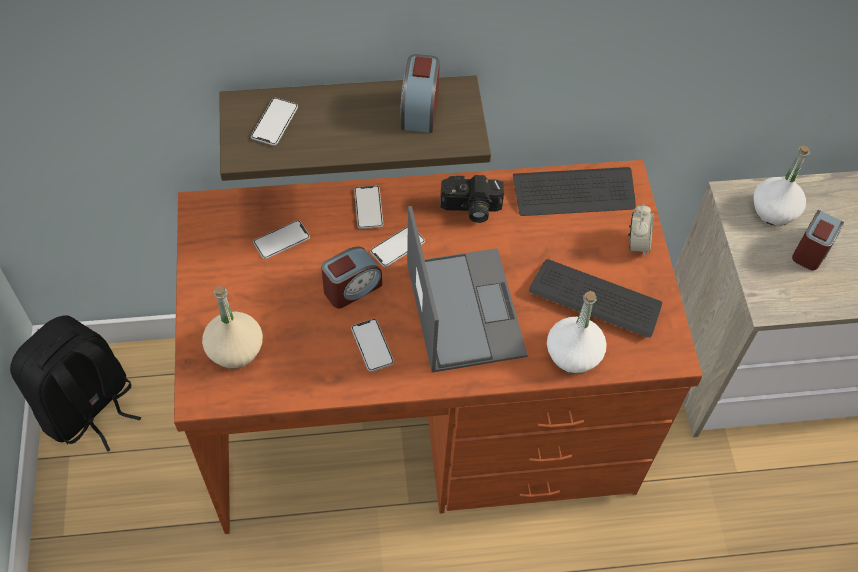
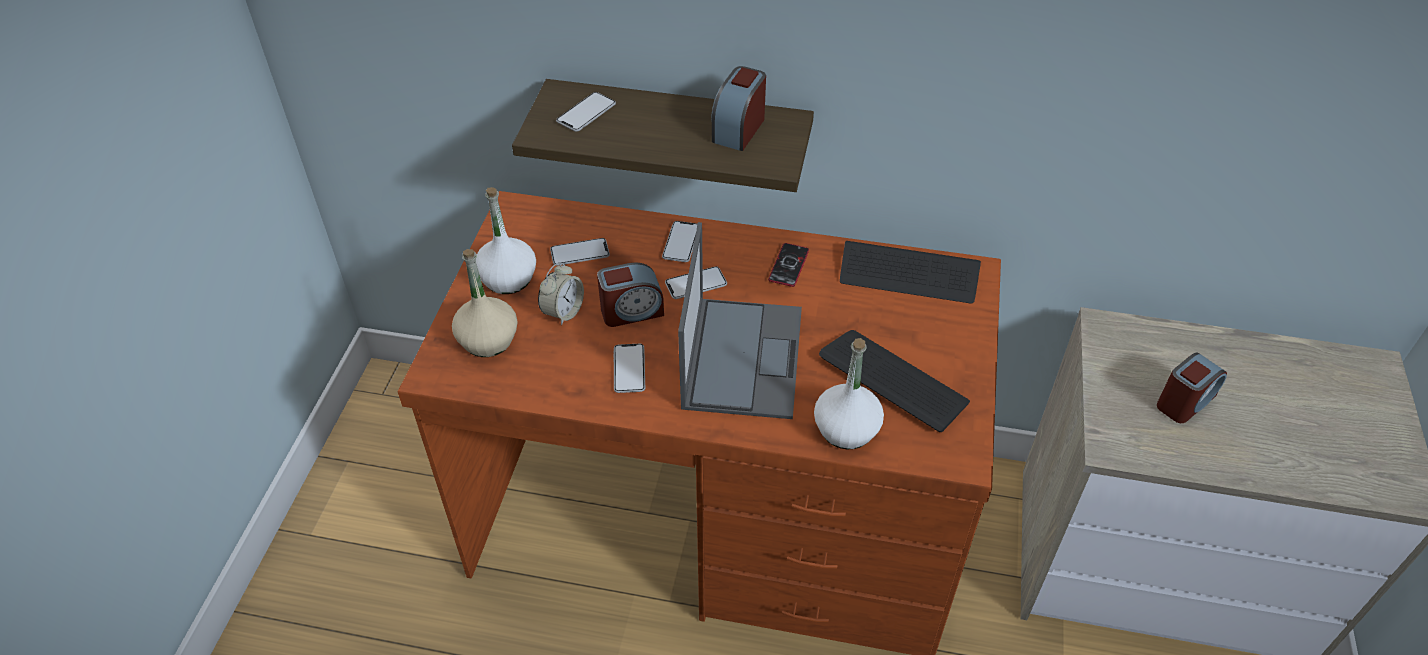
camera: 20 degrees right, 10 degrees down
(88, 408) = (385, 421): black backpack -> none
(470, 209) = (788, 265): camera -> phone
(637, 244) = (963, 337): alarm clock -> alarm clock (563, 312)
(774, 210) = (1150, 351): white bottle -> white bottle (508, 278)

